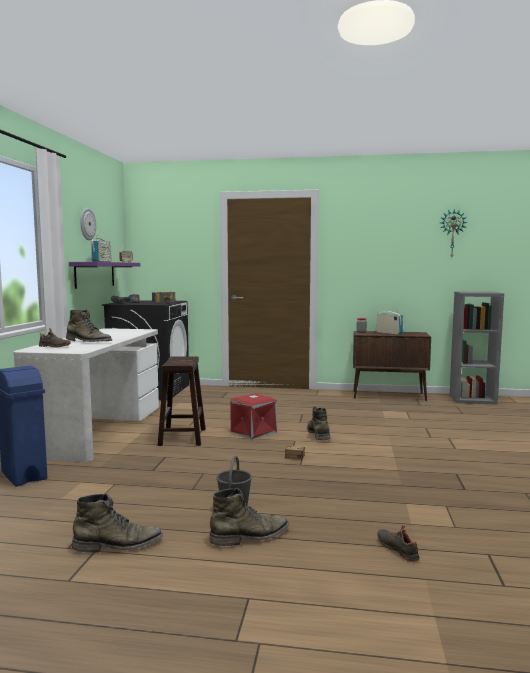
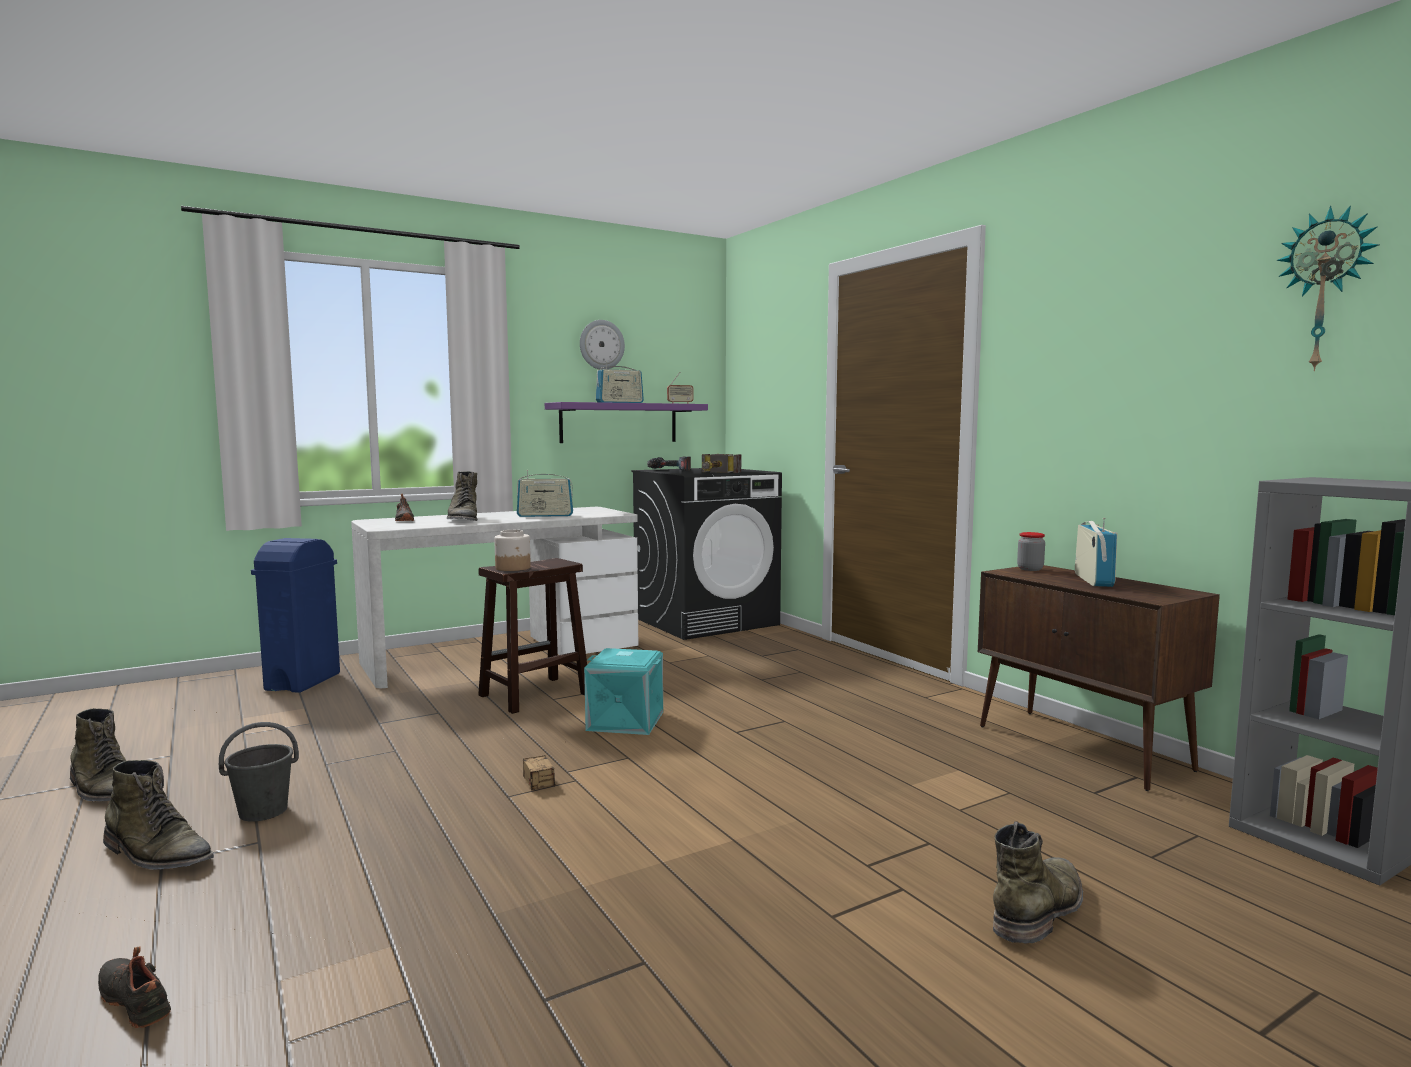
camera: 50 degrees right, 0 degrees up
(118, 335) = (545, 515): none -> radio
(182, 363) = (513, 568): none -> jar
(253, 431) = (626, 720): red storage box -> turquoise storage box
(318, 434) = (694, 762): green boot -> green boot (1039, 909)
(398, 549) = (137, 1000): black shoe -> black shoe turned 75 degrees counterclockwise

